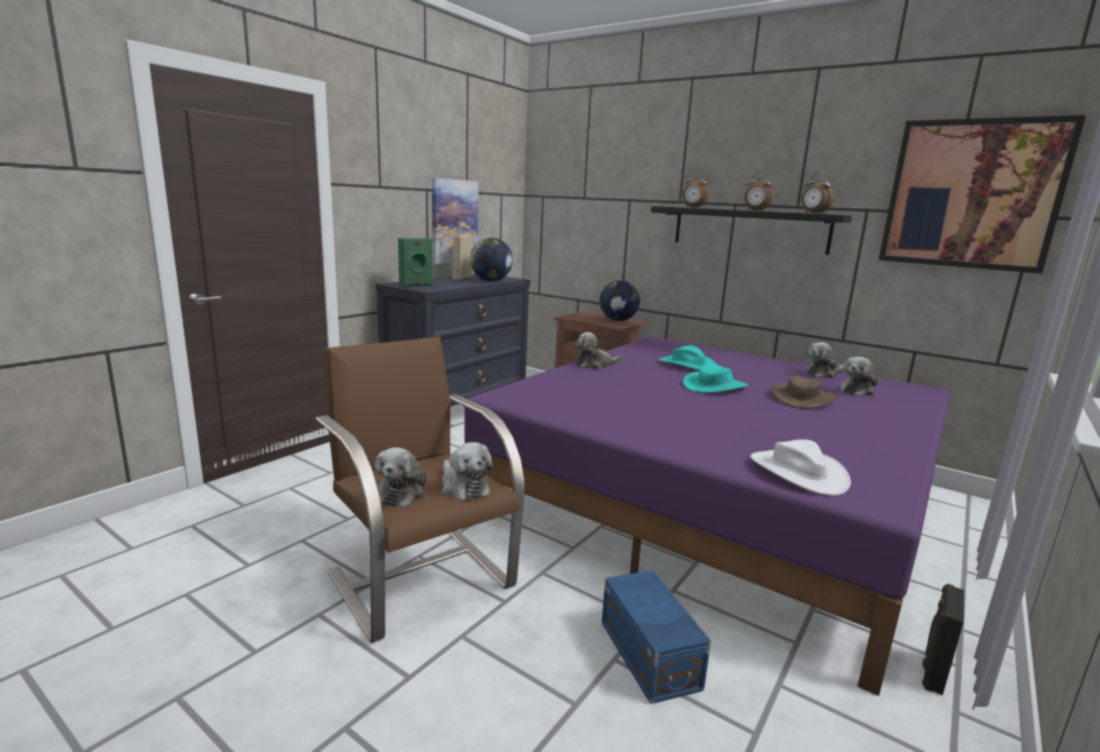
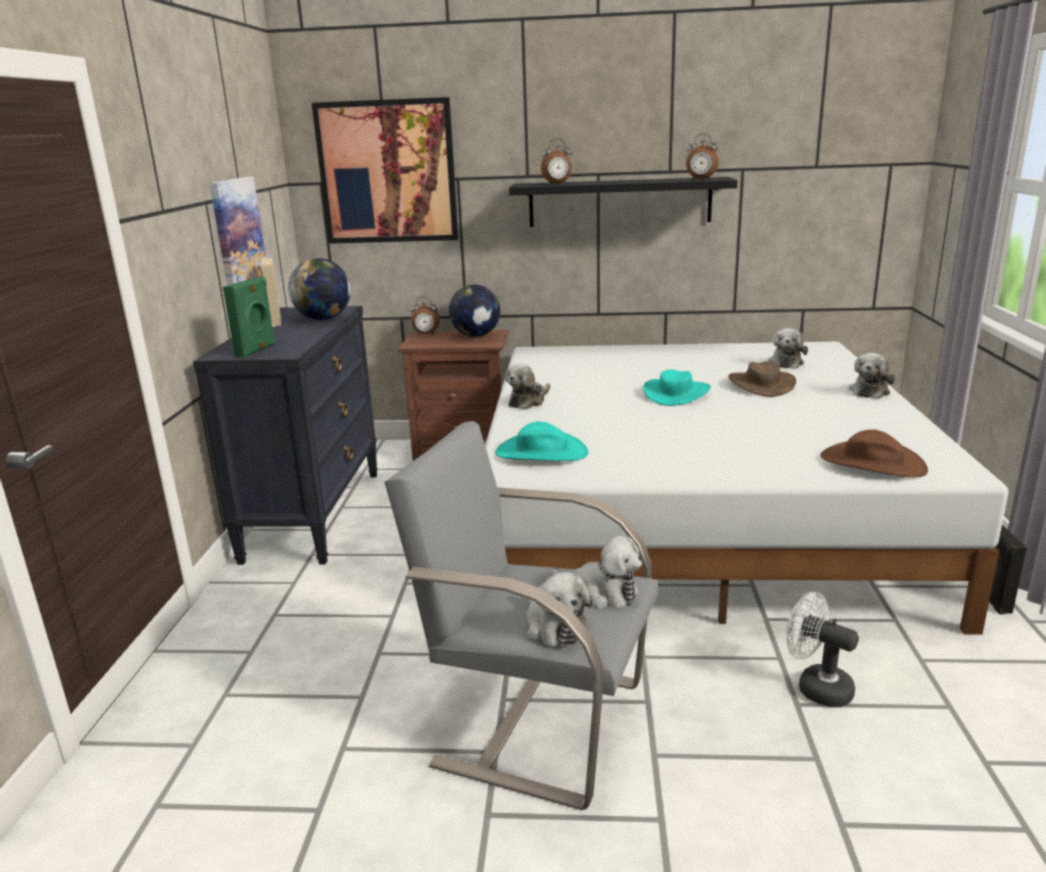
camera: 30 degrees left, 5 degrees up
(420, 578) = (538, 721): brown armchair -> grey armchair
(648, 656) = (816, 687): blue storage box -> white fan
(687, 365) = (613, 375): turquoise hat -> turquoise hat (541, 453)
(714, 497) = (692, 512): purple bed -> white bed
(755, 210) = (634, 181): alarm clock -> alarm clock (426, 334)
(797, 472) = (872, 463): white hat -> brown hat
(823, 374) = (735, 351): plush toy -> plush toy (870, 391)
(972, 195) = (837, 147): picture -> picture (387, 172)

